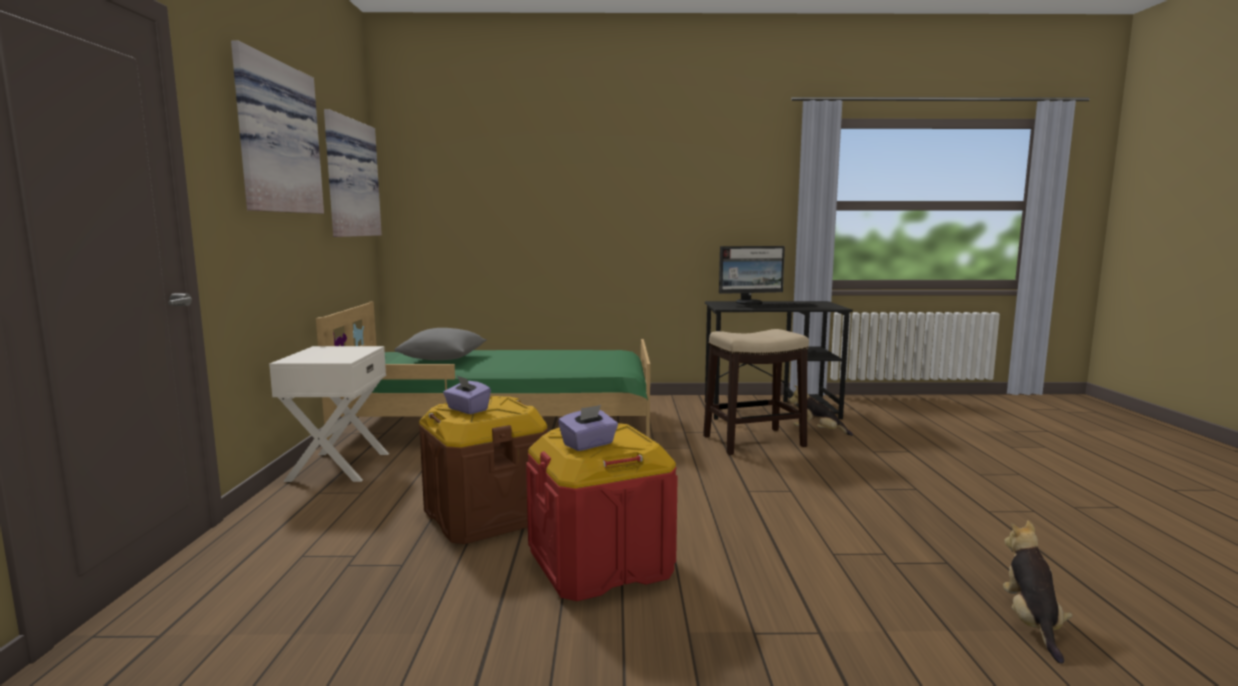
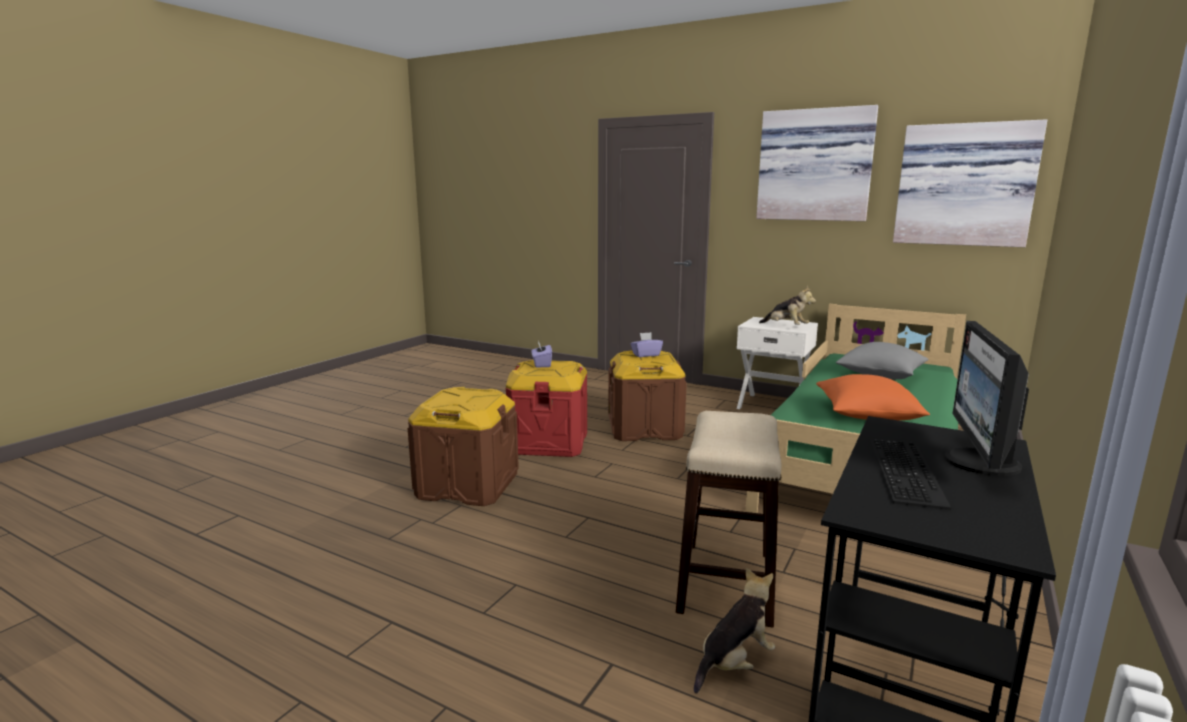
camera: 120 degrees right, 5 degrees up
(573, 358) = (867, 416): none -> orange pillow
(793, 569) = (467, 485): none -> brown storage box
(1031, 623) = (317, 524): plush toy -> plush toy (786, 327)

